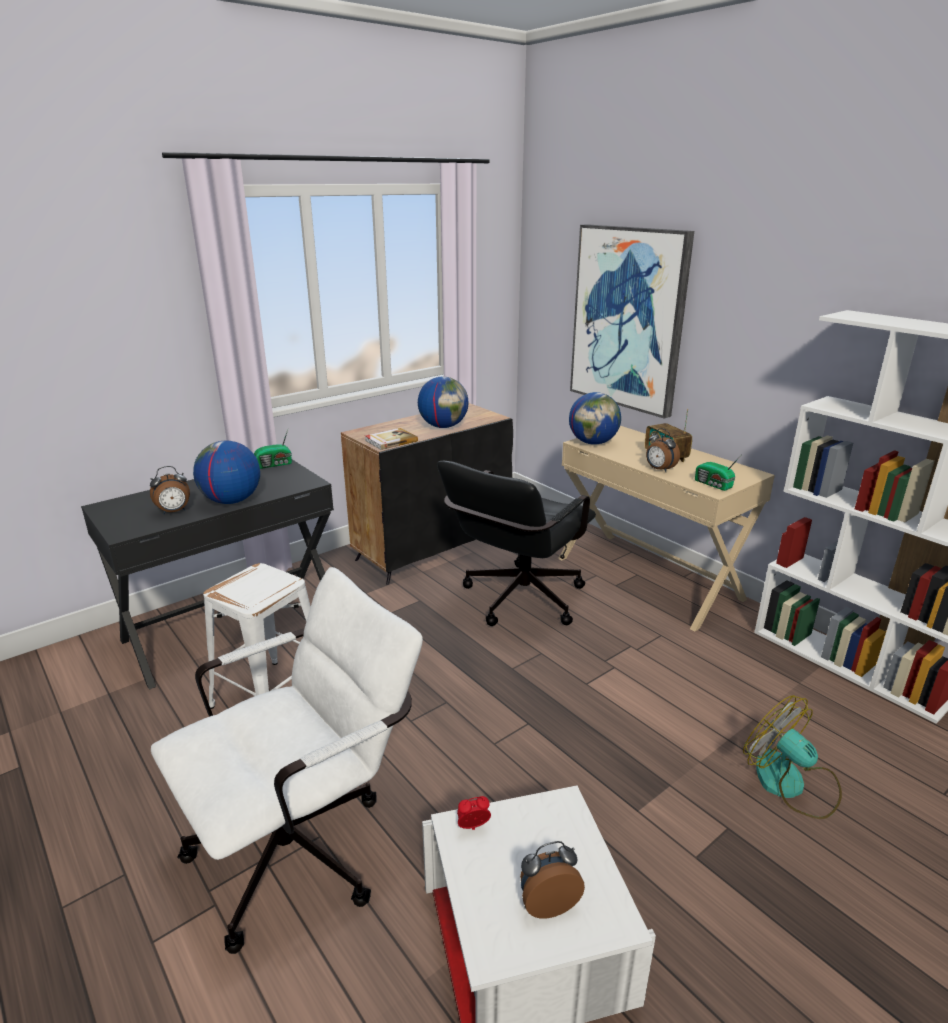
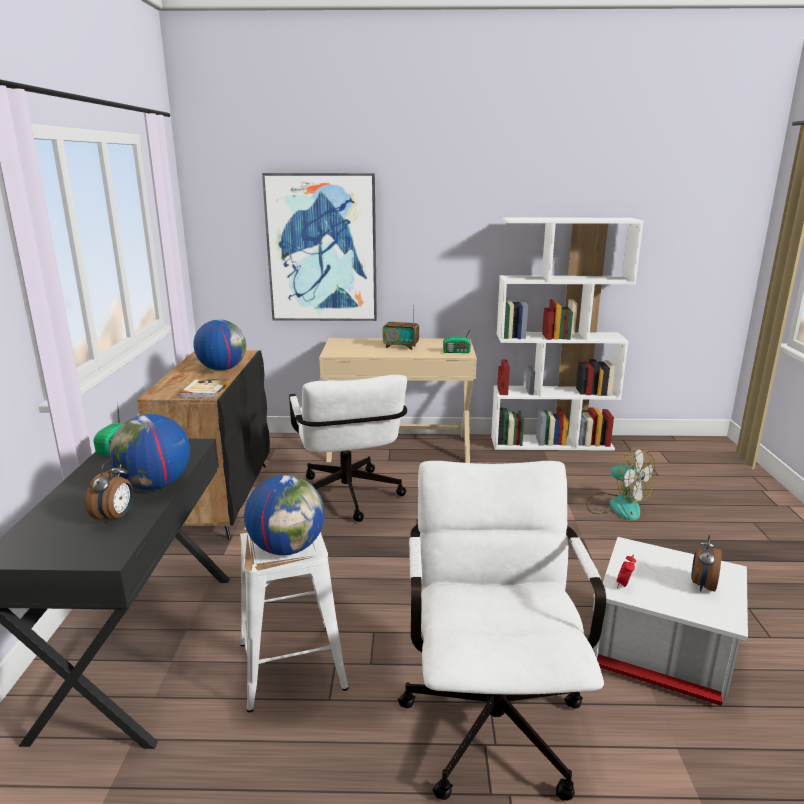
camera: 50 degrees left, 5 degrees down
(517, 602) = (349, 500): black office chair -> white office chair
(593, 443) = (339, 351): globe -> globe (287, 548)
(659, 469) = (413, 353): alarm clock -> none
(790, 784) = (616, 506): fan -> fan turned 135 degrees counterclockwise

